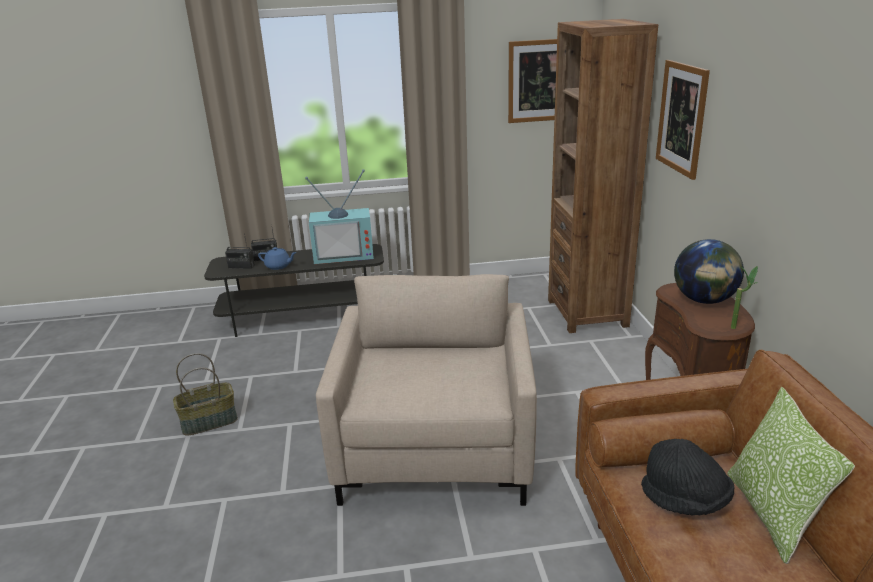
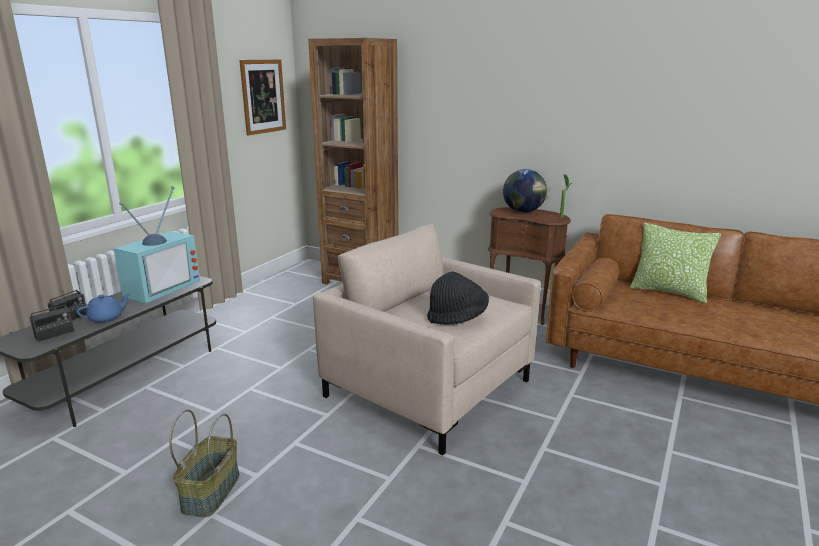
camera: 55 degrees left, 5 degrees down
(682, 118) = (437, 103): picture -> none
(685, 500) = (643, 303): black hat -> black hat (457, 317)

